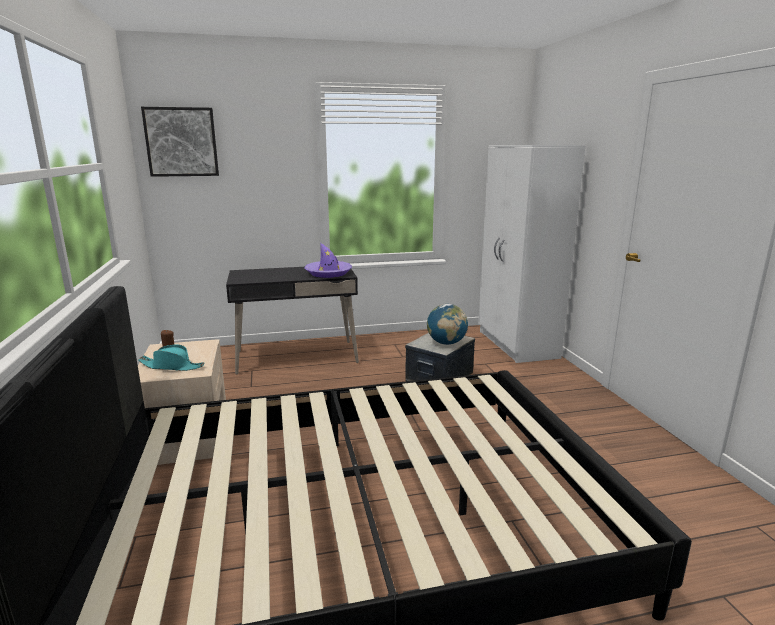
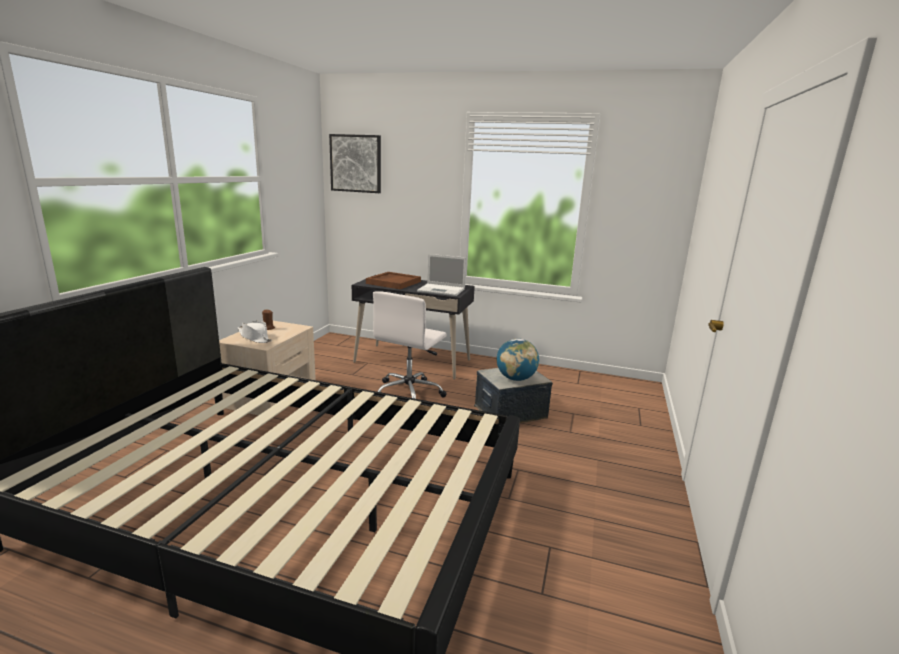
camera: 30 degrees right, 0 degrees up
(172, 366) = (255, 337): turquoise hat -> white hat
(266, 274) = (393, 282): none -> brown tray
(328, 273) = (442, 290): purple hat -> laptop
(332, 386) = (409, 392): none -> white office chair
(516, 344) = (633, 405): white wardrobe -> none

